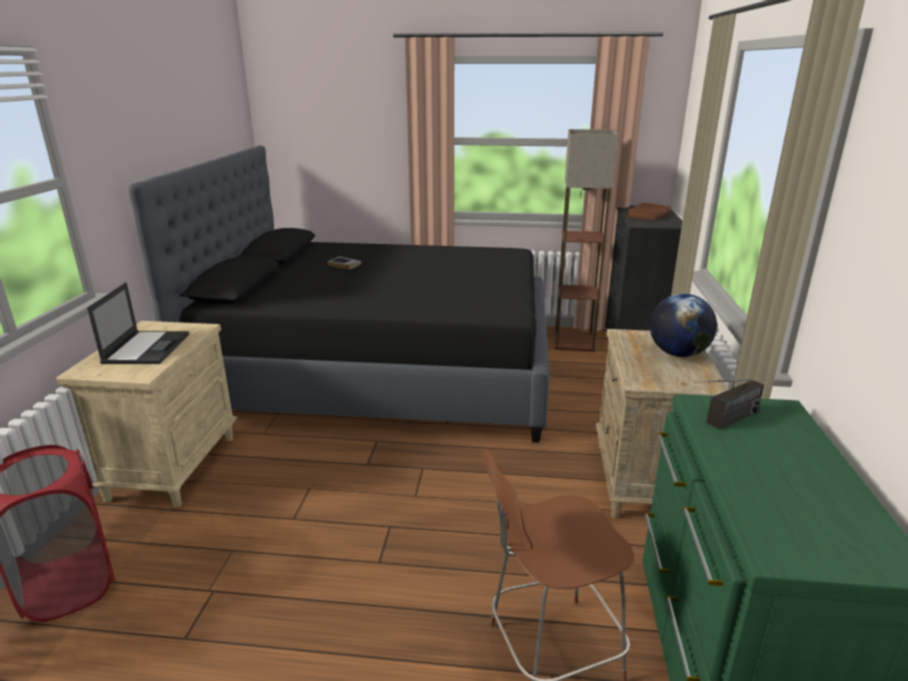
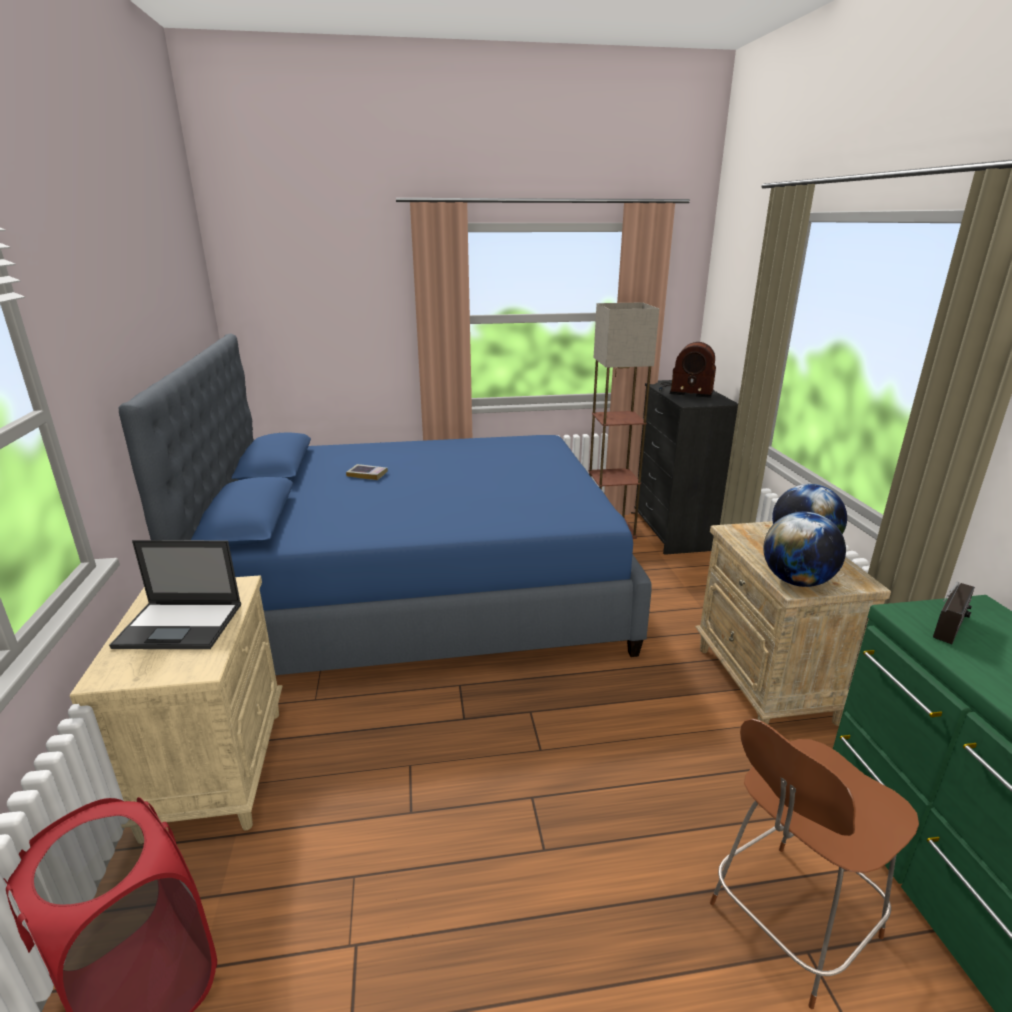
camera: 15 degrees left, 0 degrees up
(147, 348) = (181, 625): laptop -> laptop turned 105 degrees clockwise
(383, 369) = (421, 590): black bed -> blue bed
(647, 377) = (796, 581): none -> globe
(648, 215) = (685, 391): brown book -> radio

